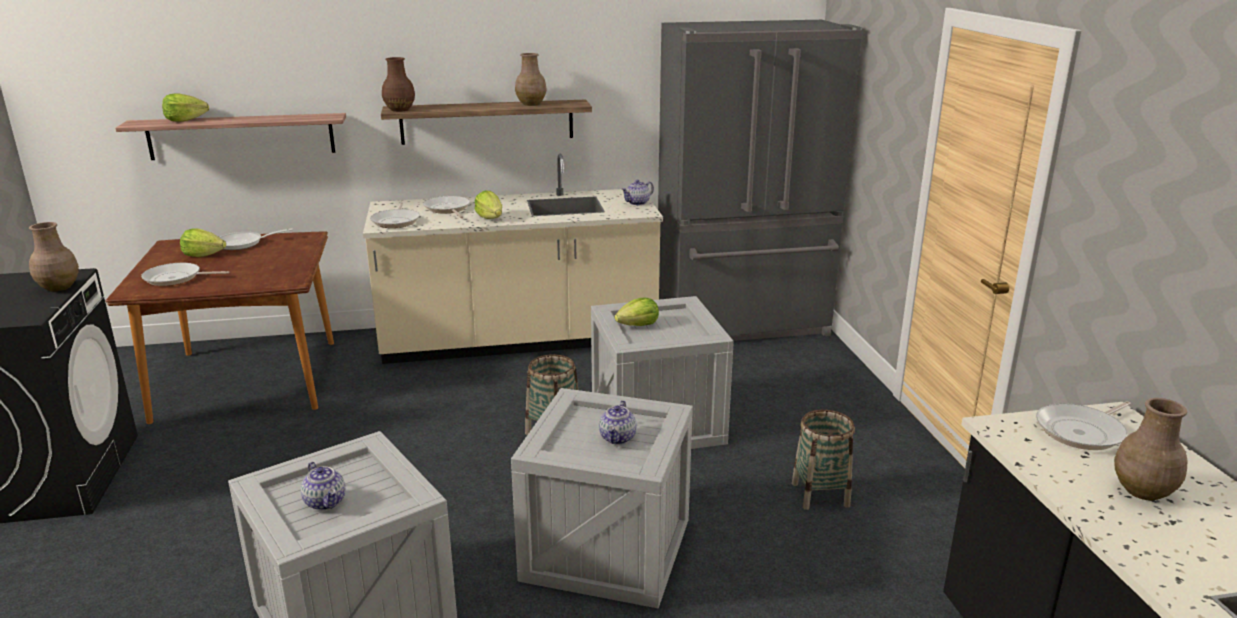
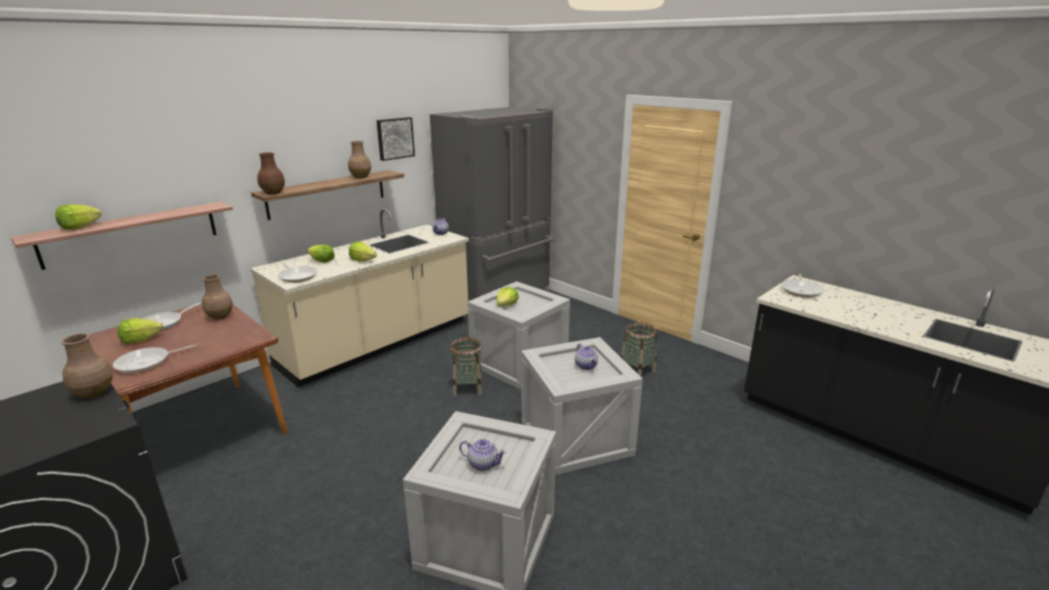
camera: 35 degrees left, 0 degrees up
(447, 209) = (322, 261): frying pan -> lettuce
(600, 54) = (395, 138): none -> picture
(1143, 492) = (852, 307): brown vase -> brown vase (220, 316)

